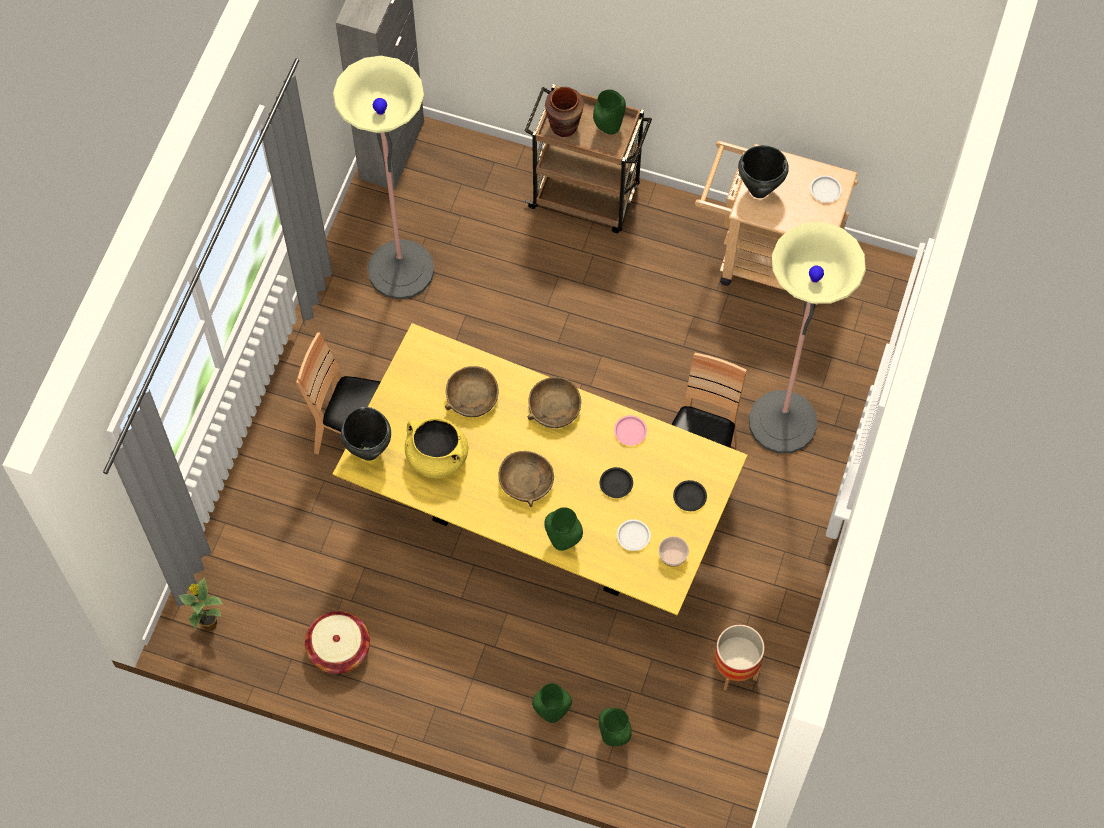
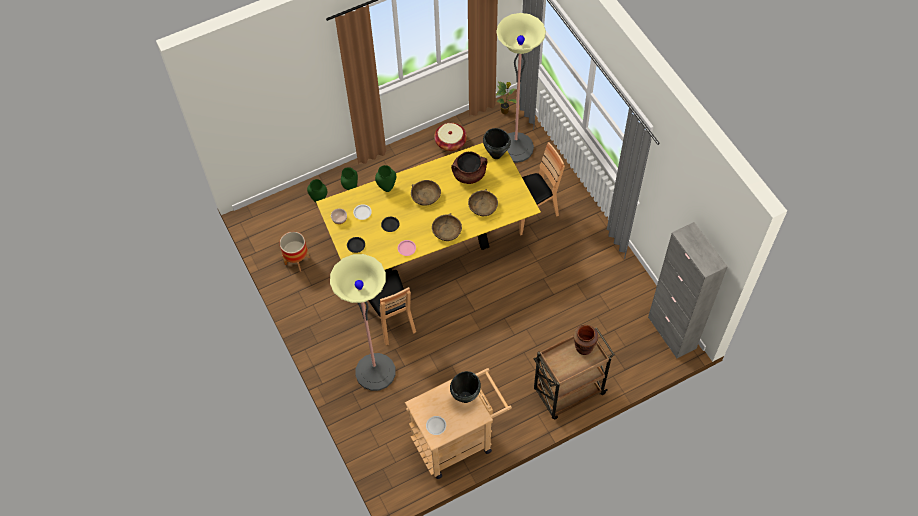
camera: 135 degrees right, 5 degrees down
(401, 270) = (601, 287): floor lamp -> floor lamp (515, 148)
(436, 457) = (469, 174): yellow cooking pot -> brown cooking pot
(609, 129) = (563, 365): green vase -> none

